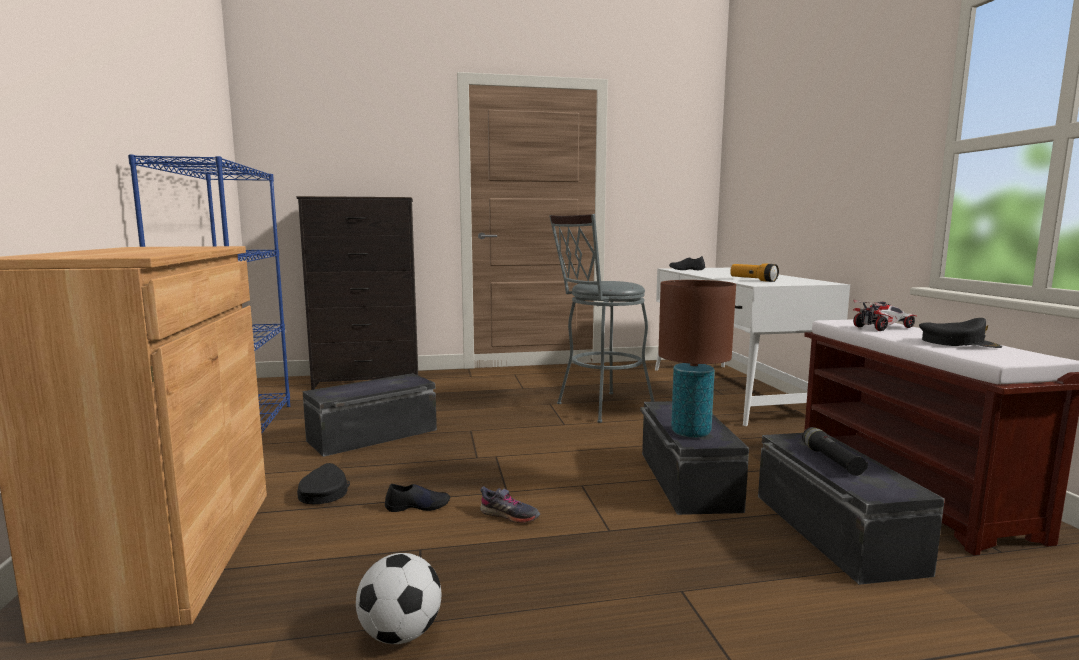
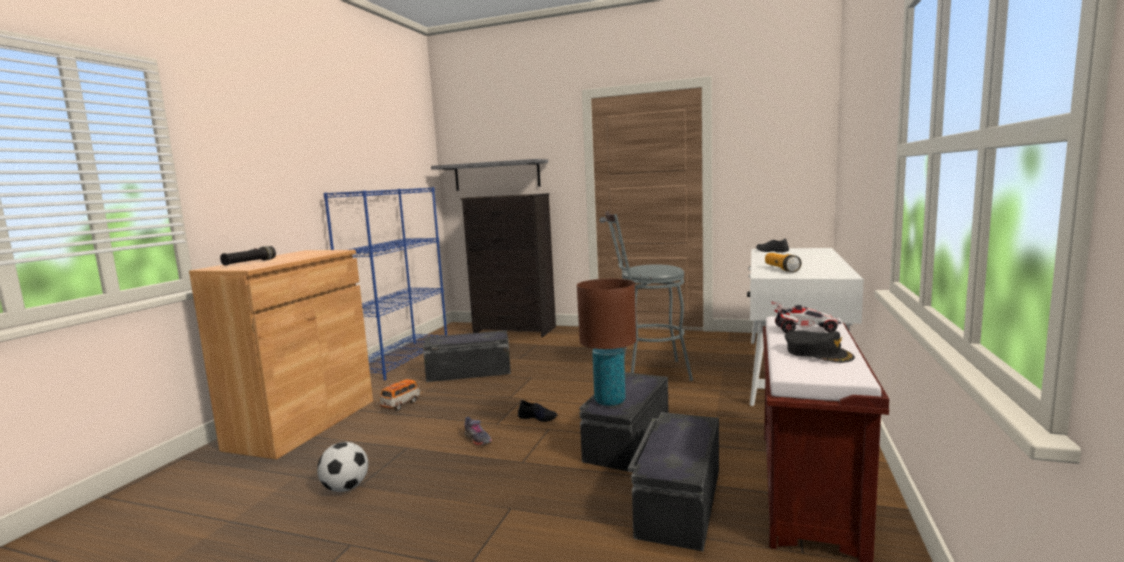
camera: 30 degrees right, 0 degrees up
(324, 492) = (401, 404): black cap -> toy car
(333, 172) = (496, 175): none -> grey shelf
(418, 506) = (436, 422): black shoe -> black shoe (538, 417)
(831, 461) = (673, 441): black flashlight -> black flashlight (249, 263)

